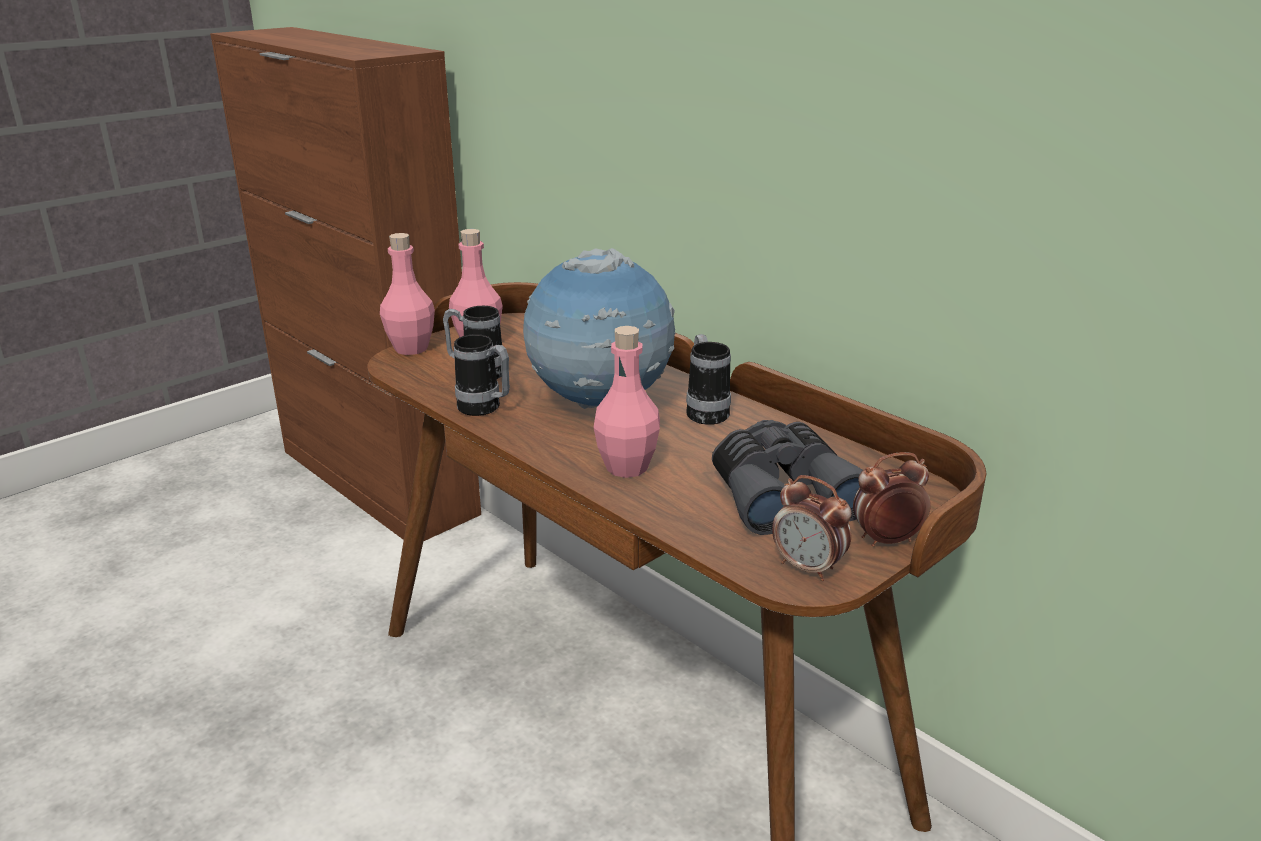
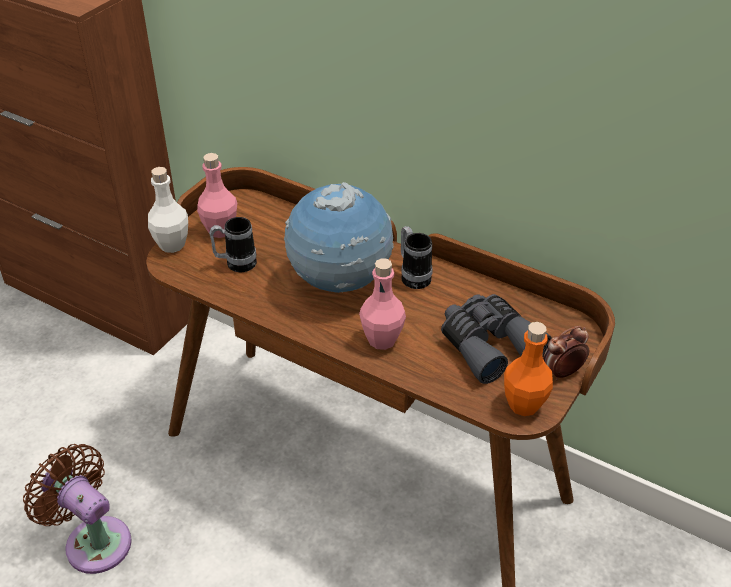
camera: 15 degrees left, 15 degrees up
(233, 737) = (94, 540): none -> brown fan
(411, 348) = (172, 245): pink bottle -> white bottle
(485, 409) = (260, 301): mug -> none
(808, 568) = (524, 405): alarm clock -> orange bottle

